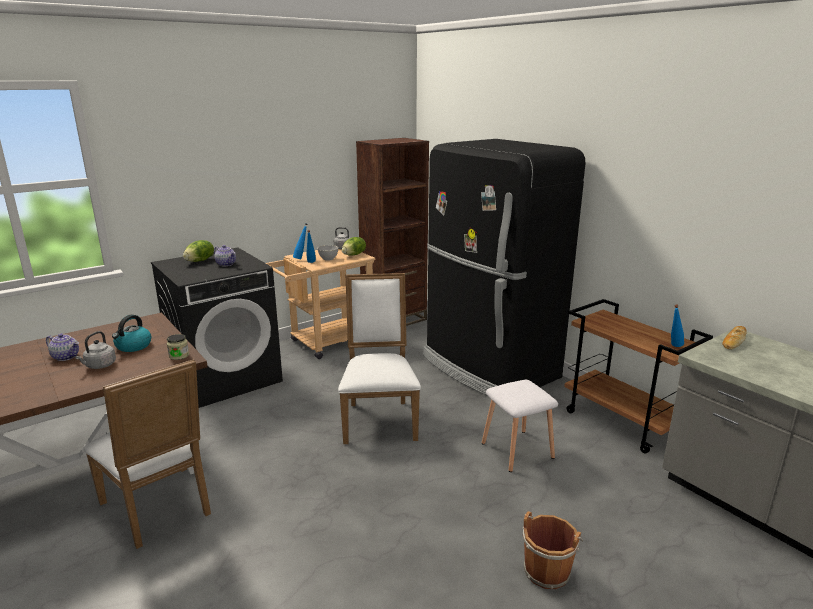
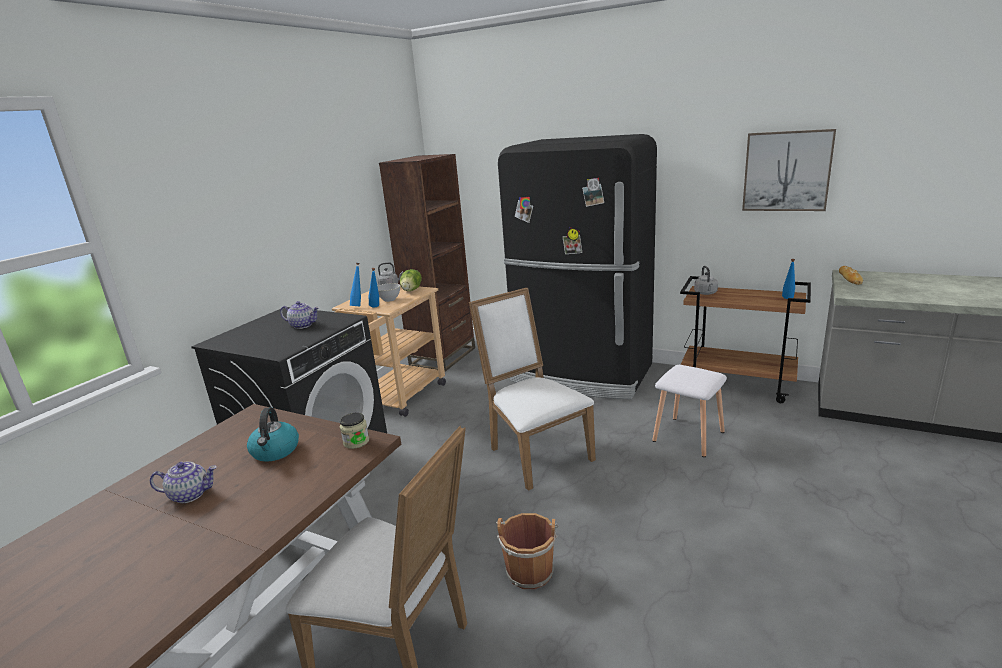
camera: 25 degrees left, 0 degrees up
(99, 366) = (261, 488): grey kettle -> grey kettle (706, 293)
(200, 261) = (261, 330): lettuce -> none
(547, 570) = (829, 527): brown bucket -> brown bucket (529, 570)
(702, 210) = (786, 171): none -> picture

